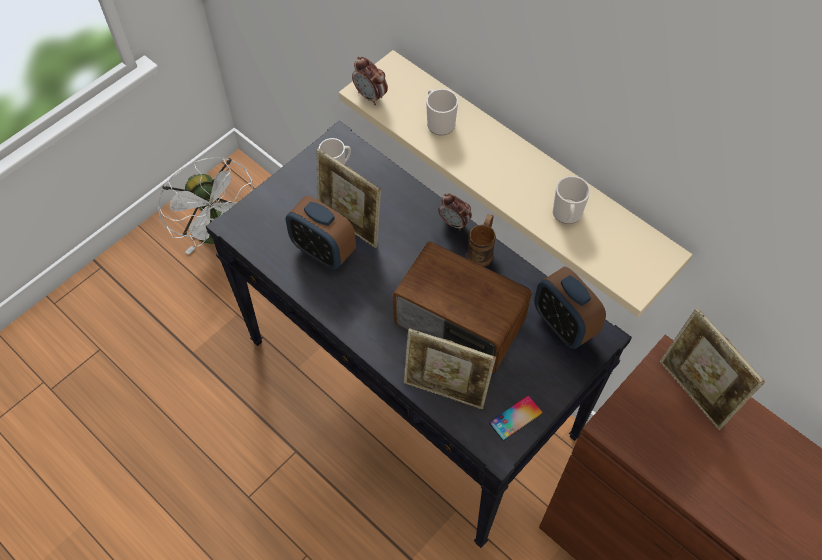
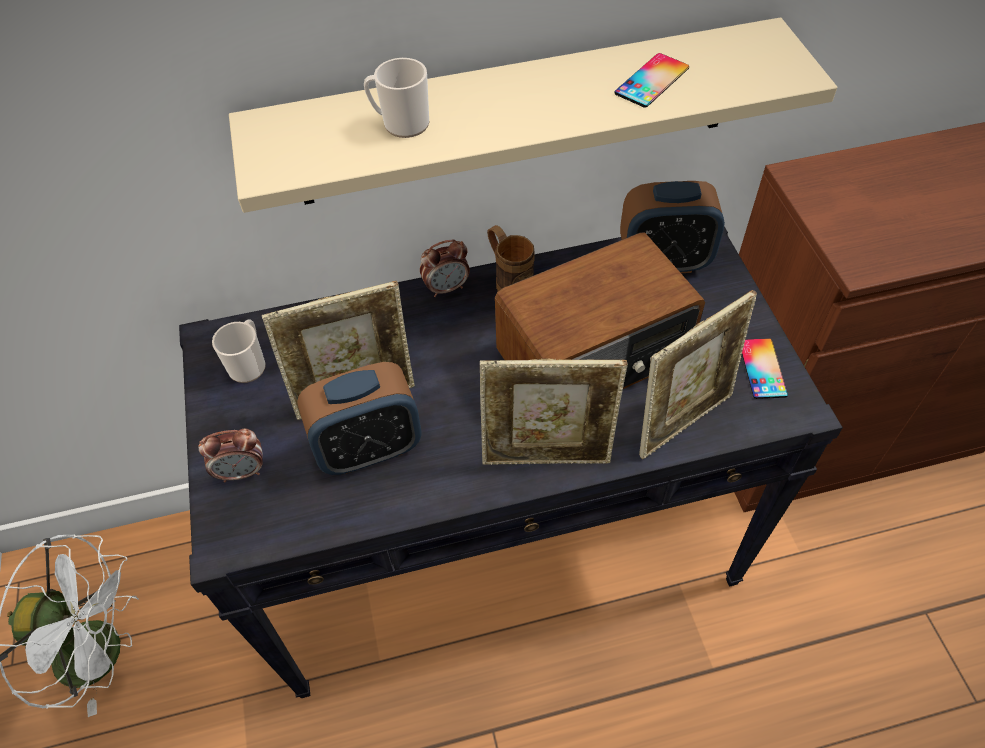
camera: 55 degrees left, 5 degrees down
(370, 96) = (285, 168): alarm clock -> alarm clock (242, 471)
(567, 215) = (652, 81): mug -> phone
(693, 393) = (854, 179): picture frame -> picture frame (547, 457)

